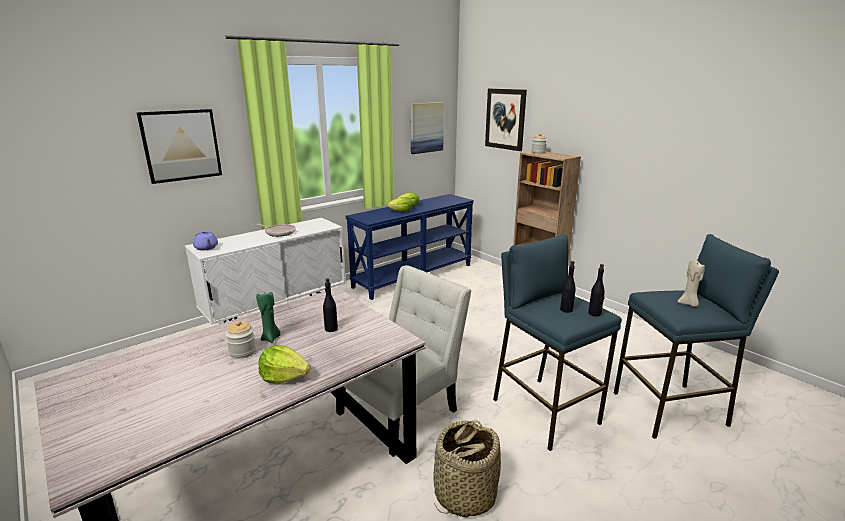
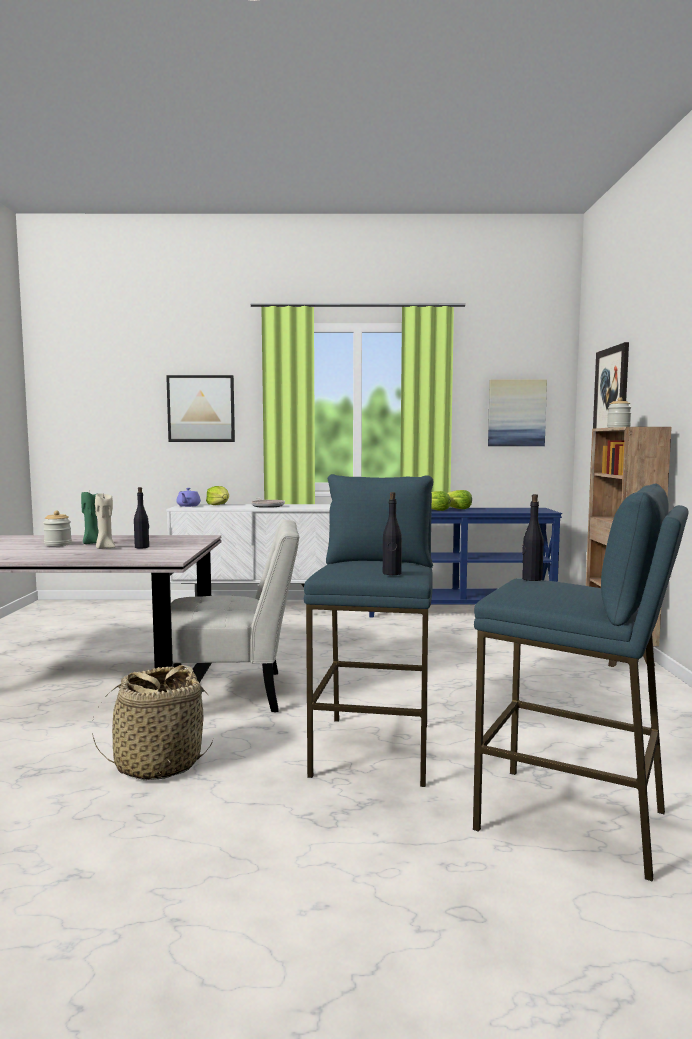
camera: 40 degrees right, 15 degrees down
(284, 376) = (42, 555): lettuce -> lettuce (219, 505)
(566, 310) = (367, 567): black bottle -> black bottle (531, 579)
(688, 304) = (561, 591): beige candle -> beige candle (105, 548)

